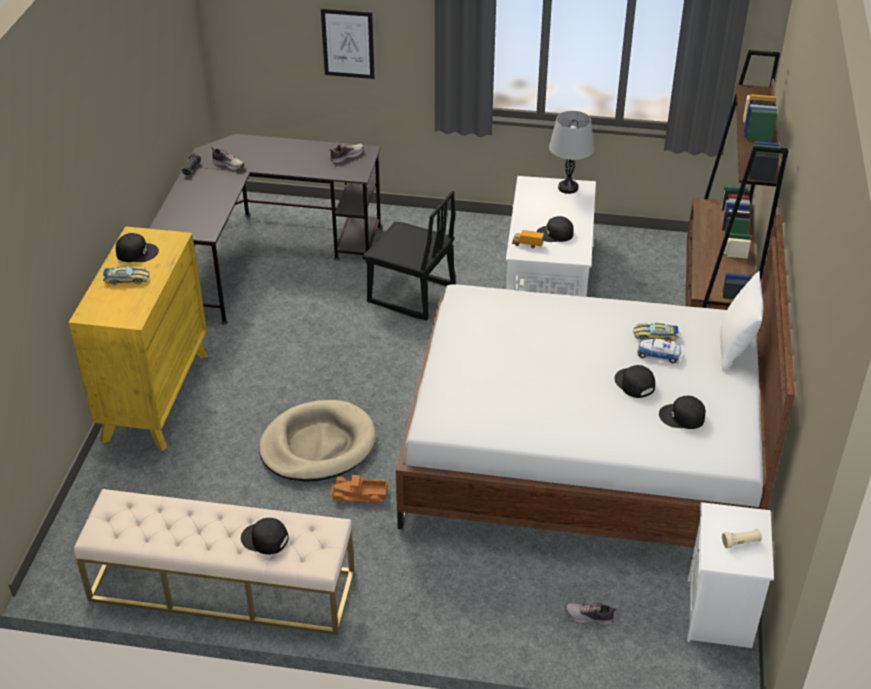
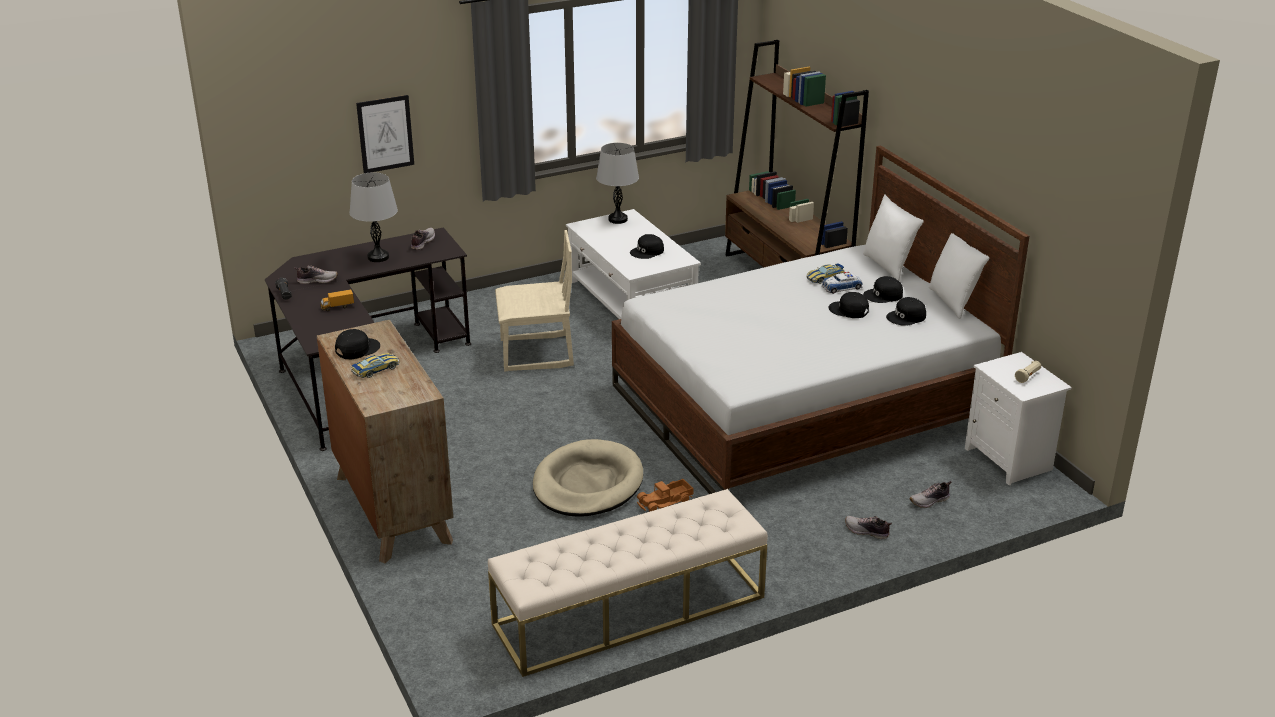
camera: 35 degrees left, 10 degrees down
(156, 396) = (392, 509): yellow dresser -> brown dresser
(264, 539) = (680, 529): black cap -> black cap (883, 295)
(297, 158) = (378, 257): none -> grey table lamp
(411, 295) = (536, 354): black chair -> beige chair
(496, 618) = (867, 531): none -> shoe
(527, 245) = (634, 265): toy truck -> toy truck (337, 307)
(753, 420) = (953, 302): none -> white pillow

